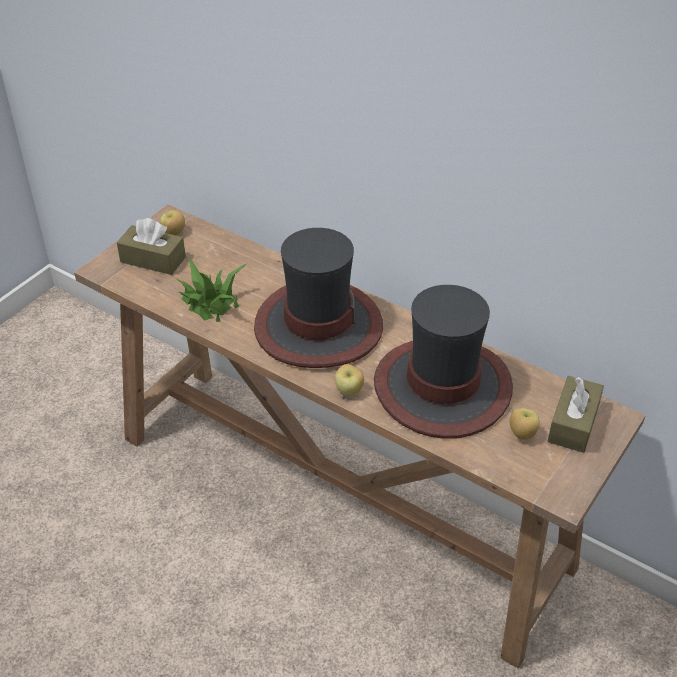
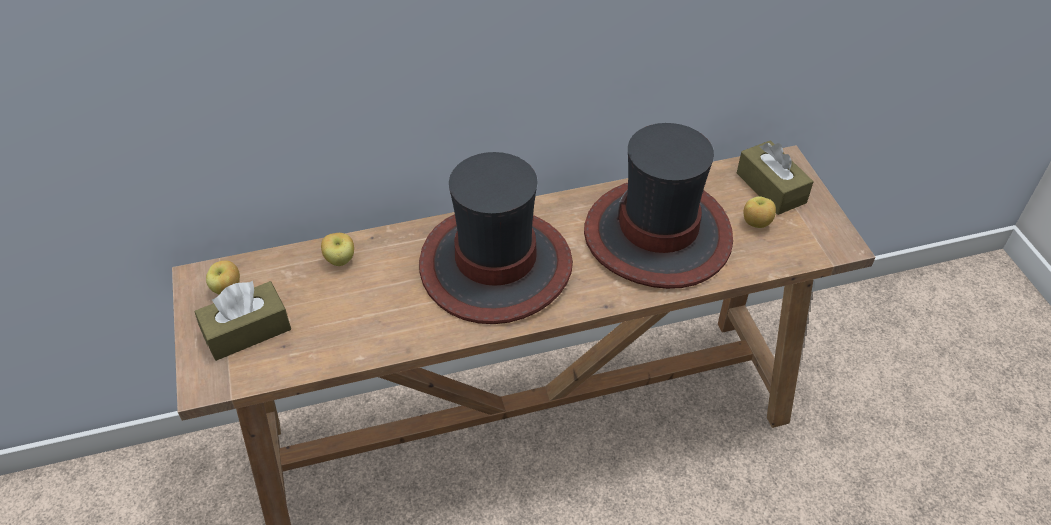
camera: 50 degrees left, 5 degrees up
(211, 303) = (371, 323): potted plant -> none
(349, 391) = (601, 297): apple -> apple (340, 260)

